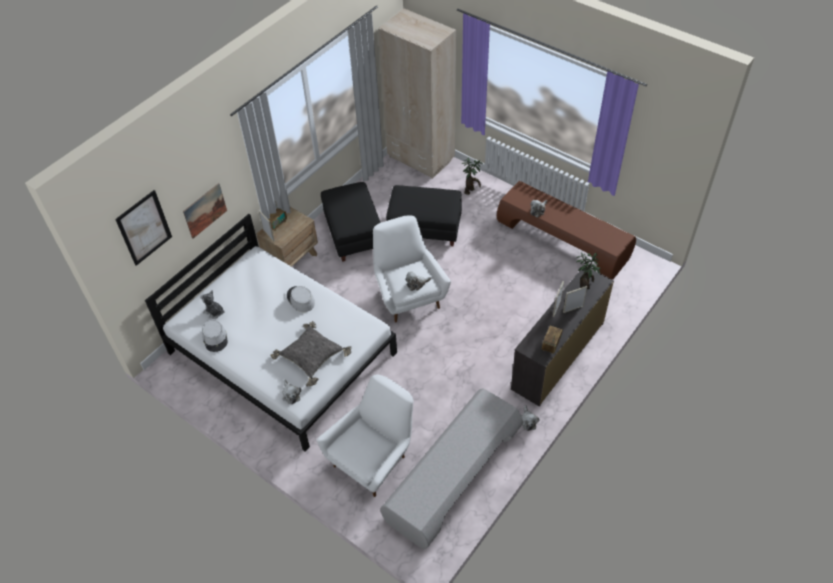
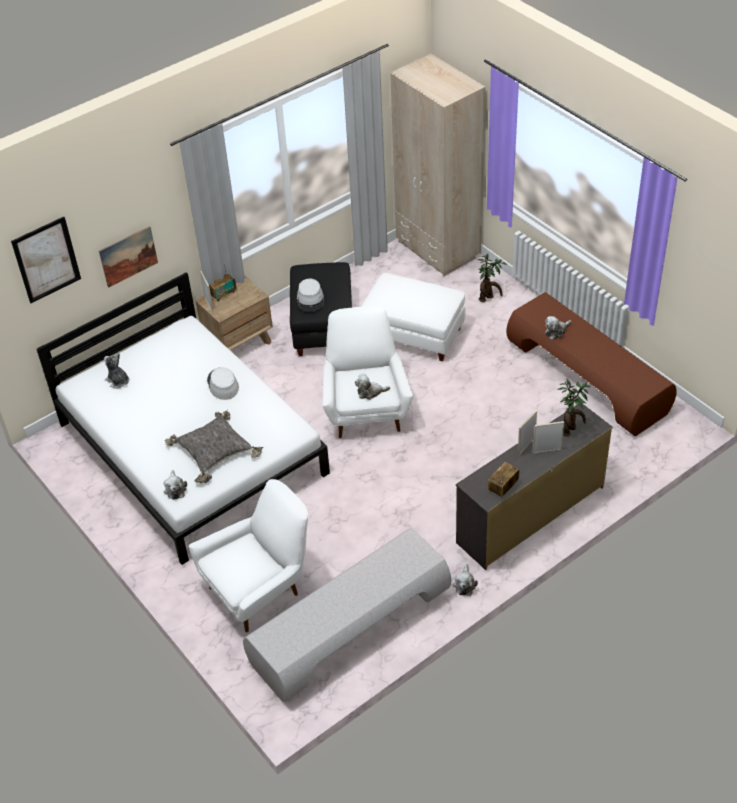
camera: 15 degrees right, 5 degrees down
(215, 338) = (109, 410): grey hat -> grey hat (310, 300)
(425, 229) = (414, 334): black ottoman -> white ottoman

